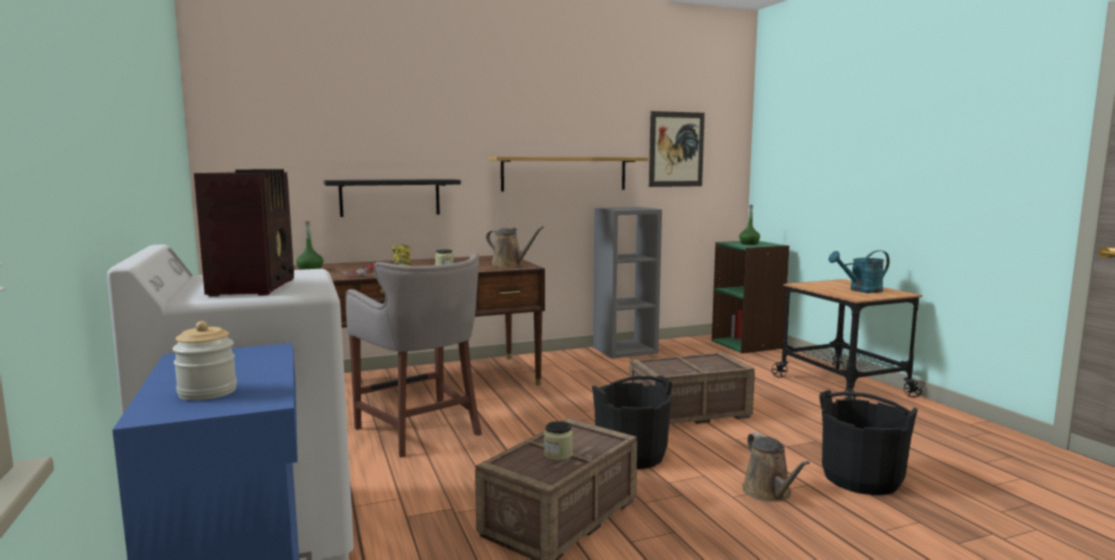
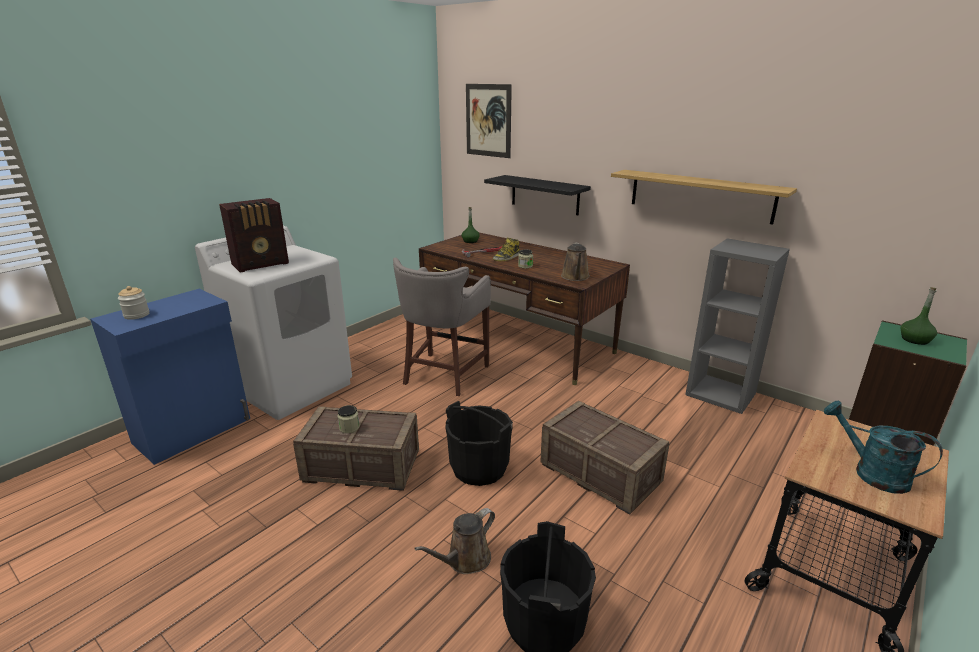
camera: 60 degrees right, 15 degrees up
(676, 149) = (868, 184): picture -> picture (488, 120)

